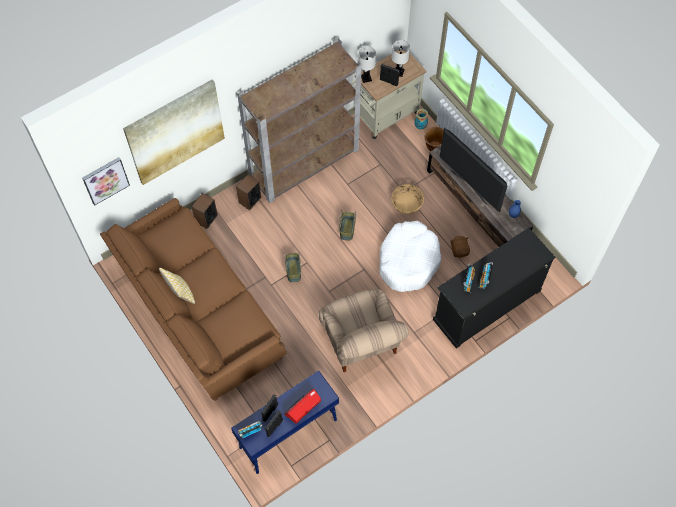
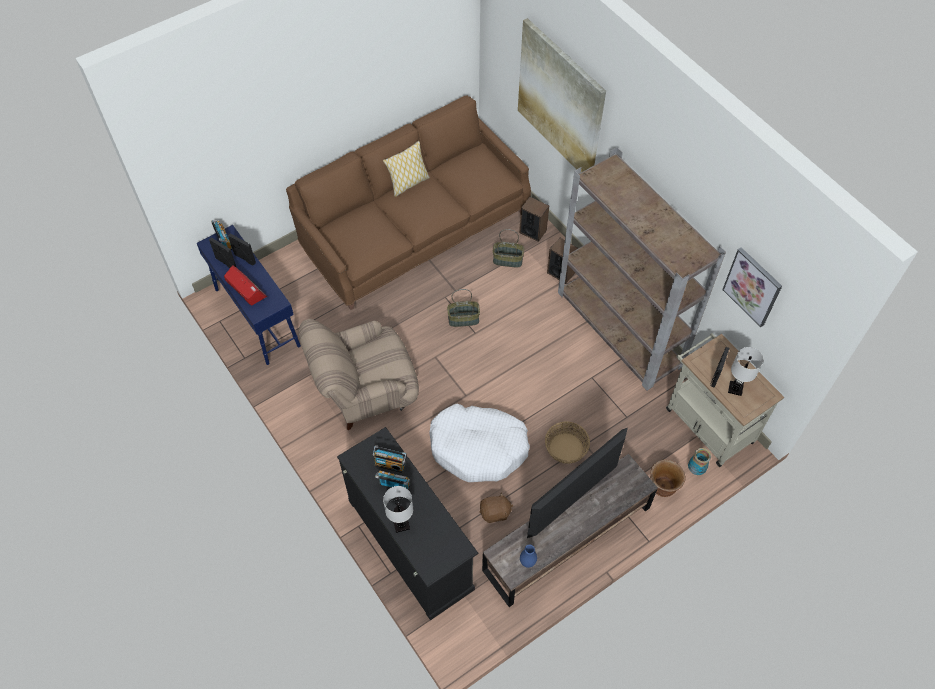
camera: 90 degrees right, 5 degrees down
(105, 180) = (500, 56): picture -> picture (752, 286)
(347, 229) = (523, 376): basket -> basket (508, 260)
(366, 78) = (718, 348): white table lamp -> white table lamp (401, 524)

